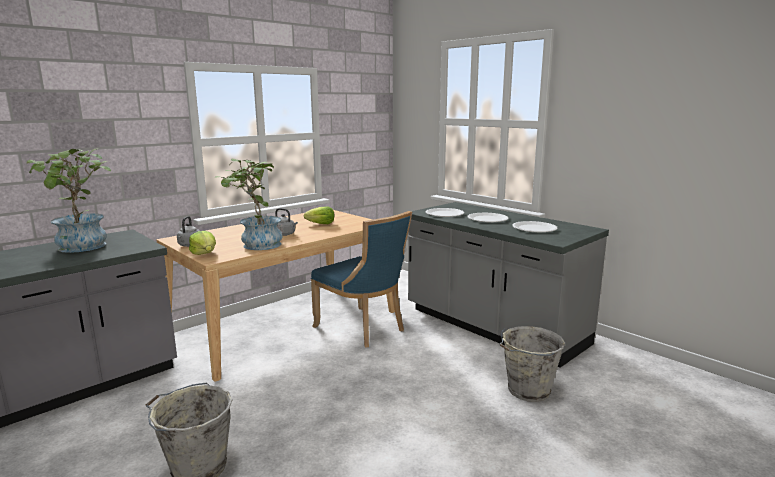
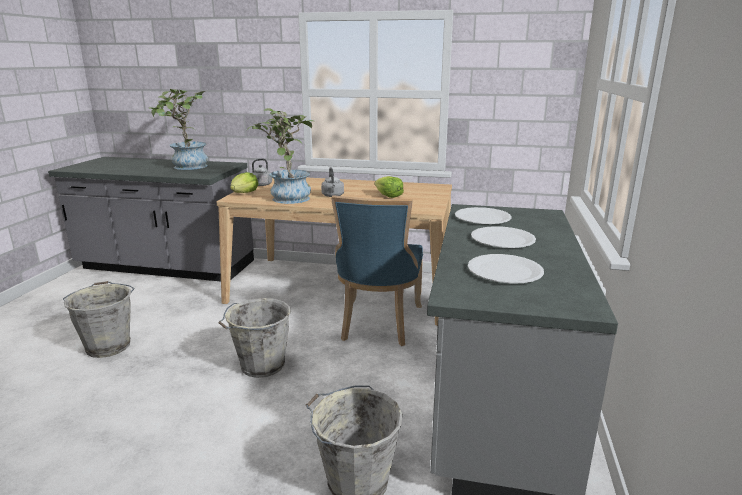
camera: 55 degrees right, 5 degrees up
(358, 389) = (260, 366): none -> grey bucket

